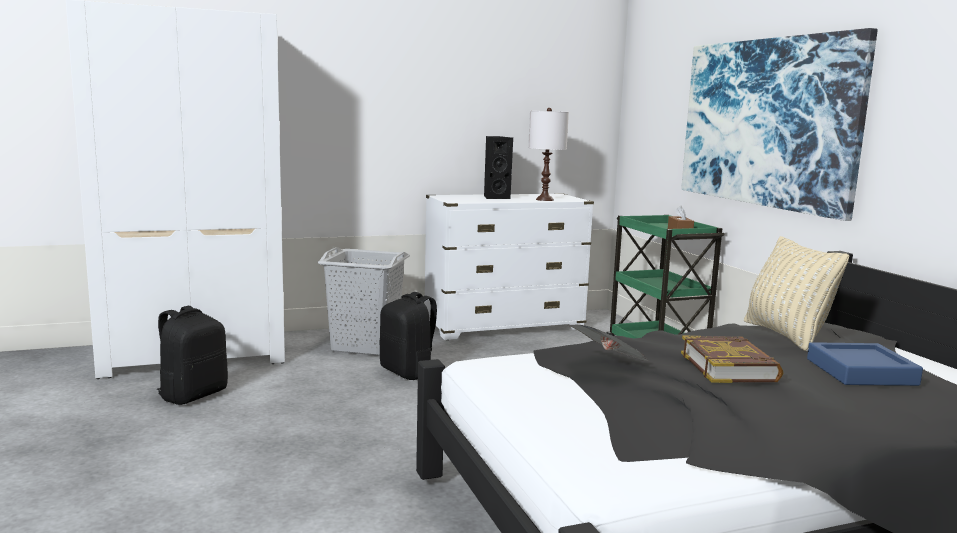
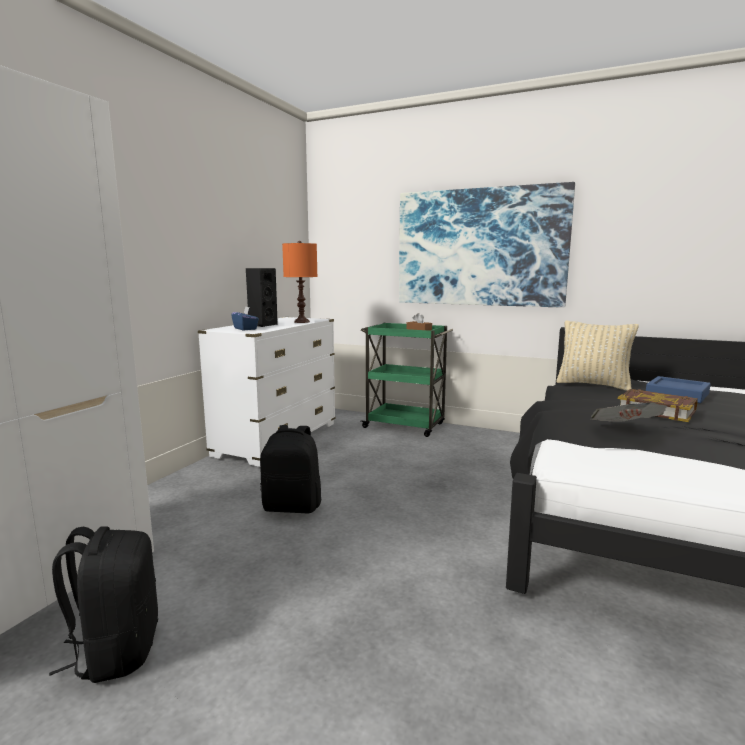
camera: 45 degrees left, 0 degrees up
(365, 346) = (202, 499): grey laundry basket -> none
(464, 198) = (245, 329): none -> blue tissue box
(545, 199) = (302, 322): white table lamp -> orange table lamp

